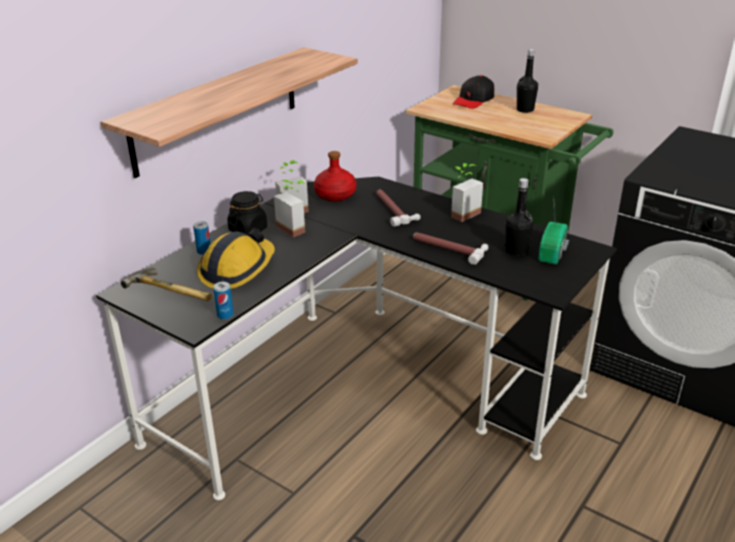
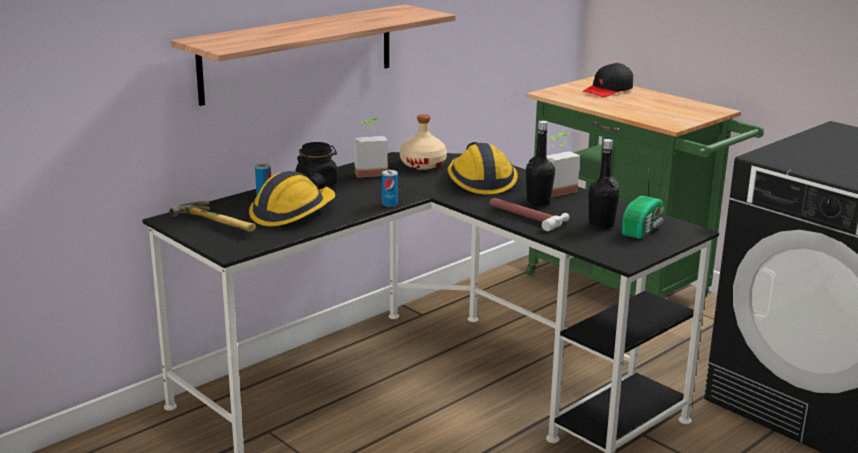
camera: 10 degrees right, 10 degrees down
(225, 315) = (264, 245): can -> can (389, 204)
(295, 227) = (368, 186): potted plant -> none
(335, 195) = (423, 164): red bottle -> beige bottle
(393, 209) = (480, 181): hammer -> hard hat
(525, 110) = (663, 102): black bottle -> black bottle (538, 202)

